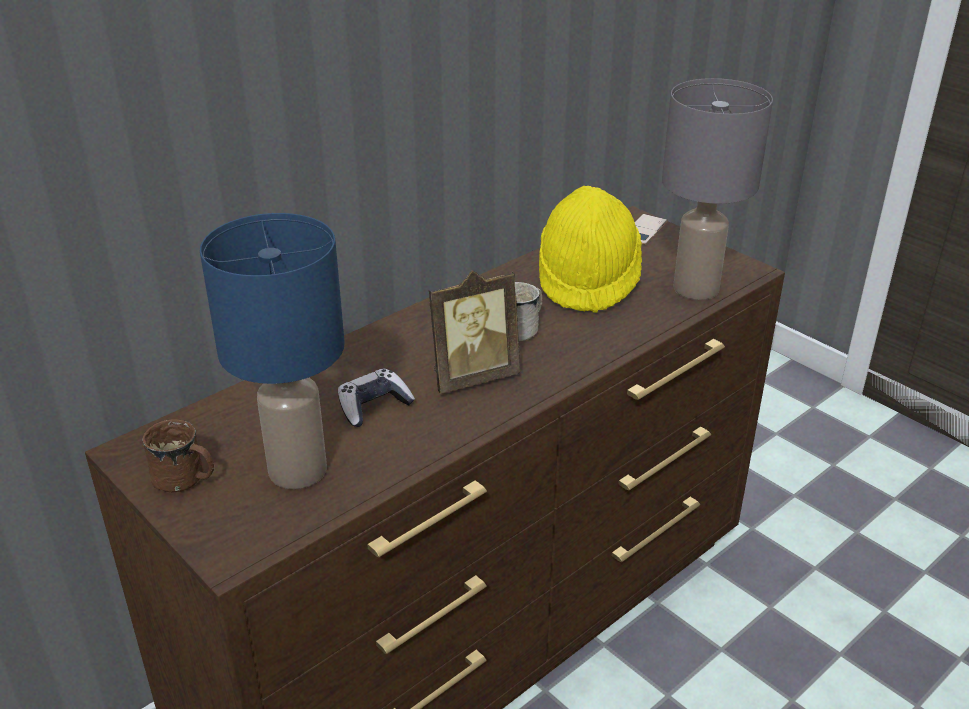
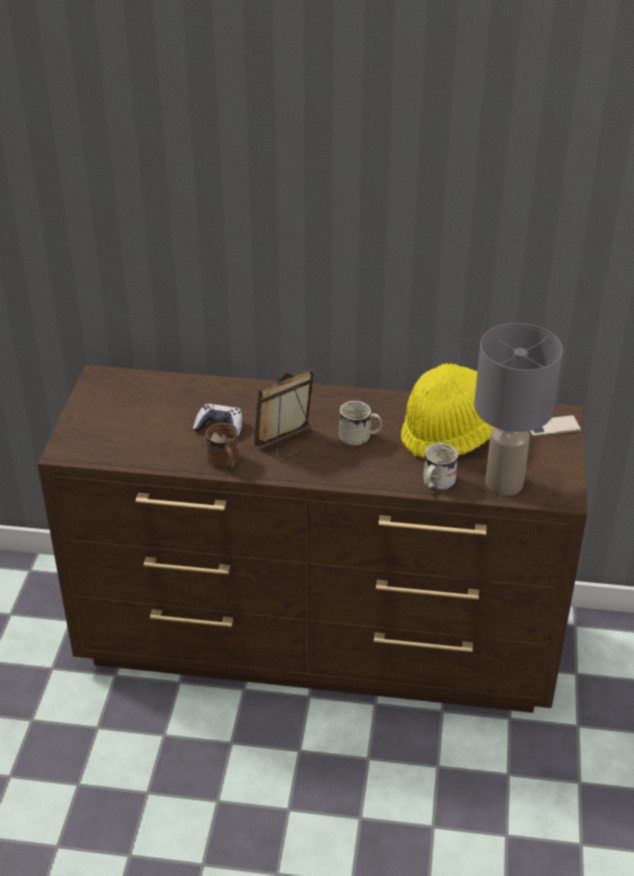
camera: 50 degrees right, 5 degrees up
(185, 481) = (97, 406): brown mug -> brown mug (224, 463)
(299, 471) = (142, 434): blue table lamp -> none
(472, 376) = (288, 444): picture frame -> picture frame turned 120 degrees clockwise
(652, 322) = (435, 483): none -> white mug

